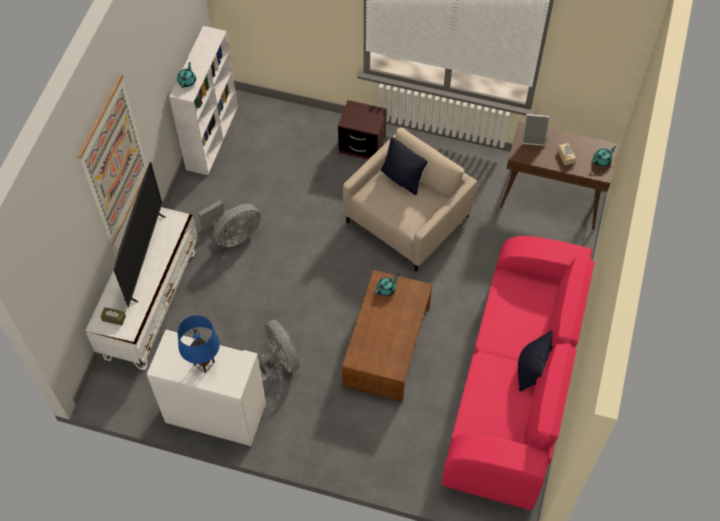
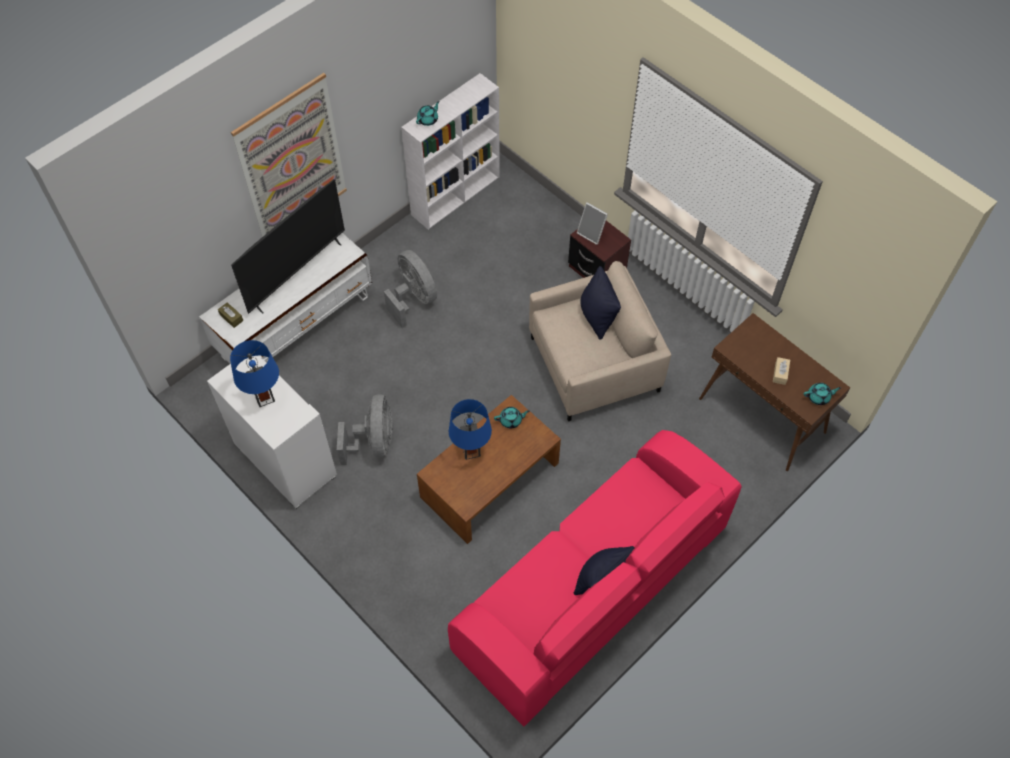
camera: 30 degrees right, 0 degrees up
(233, 236) = (414, 299): grey fan -> grey fan turned 120 degrees counterclockwise
(371, 327) = (471, 450): none -> blue table lamp
(533, 138) = (757, 338): picture frame -> picture frame (592, 233)

